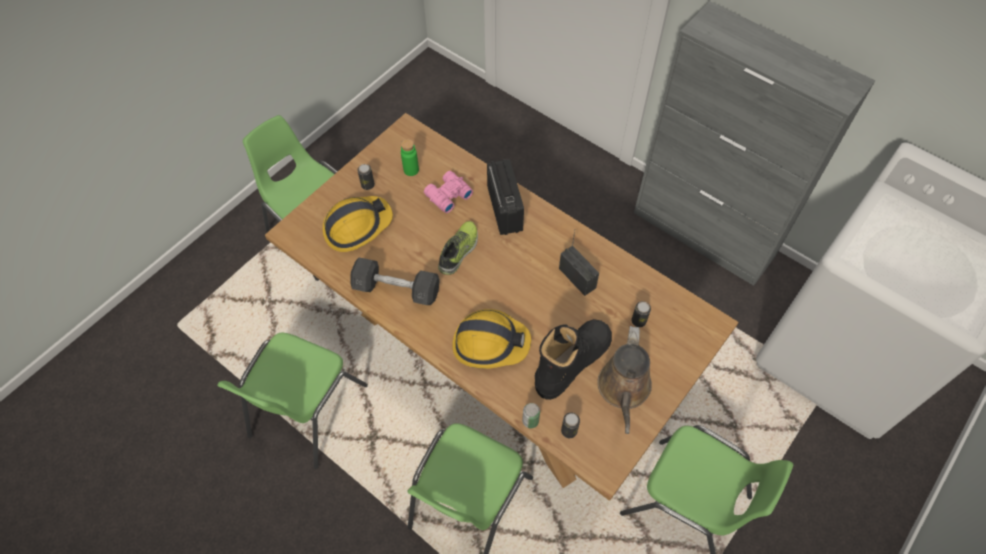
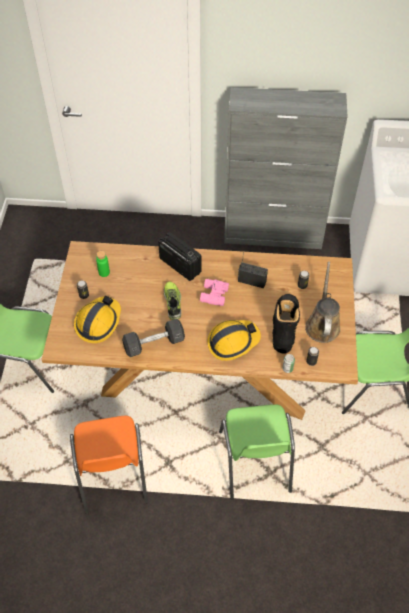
camera: 35 degrees left, 5 degrees down
(306, 411) = (112, 475): green chair -> orange chair
(447, 195) = (139, 275): pink binoculars -> pink binoculars (213, 295)
(624, 390) = (322, 324): brown watering can -> brown watering can turned 150 degrees counterclockwise

